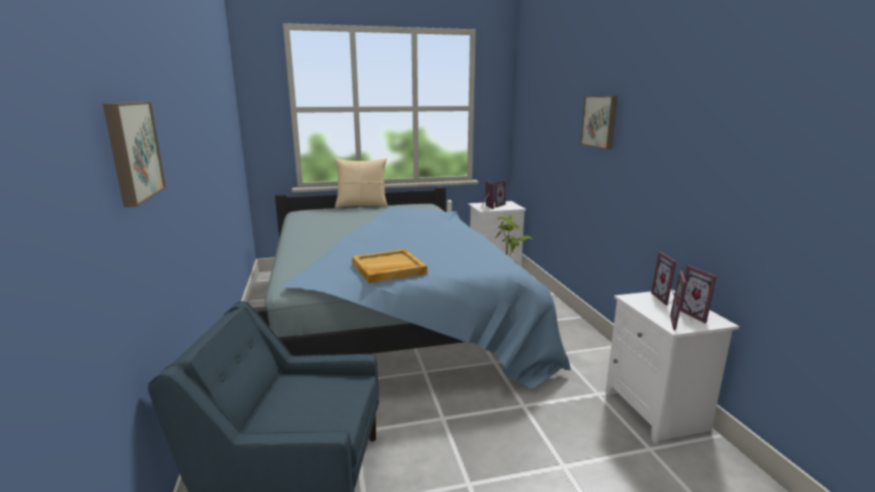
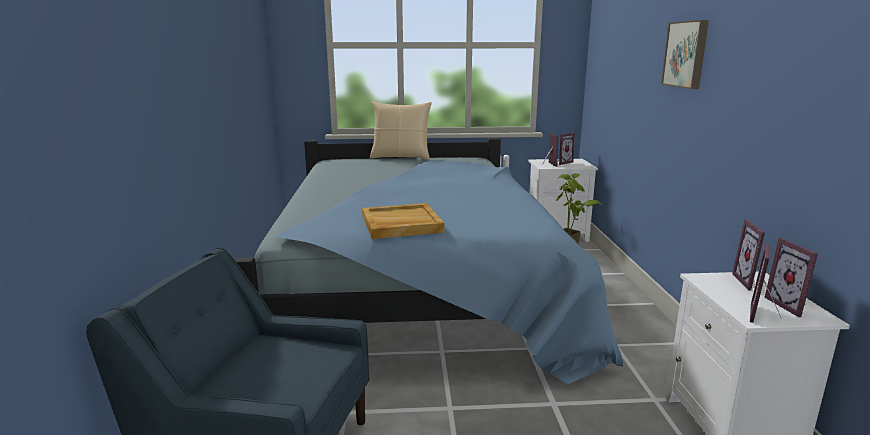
camera: 10 degrees right, 0 degrees up
(131, 151) = (86, 65): picture -> none

